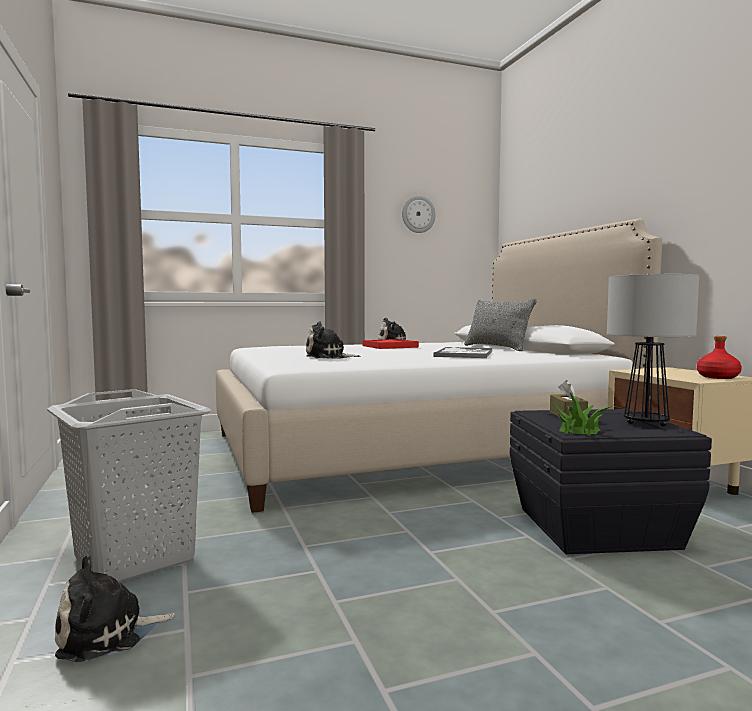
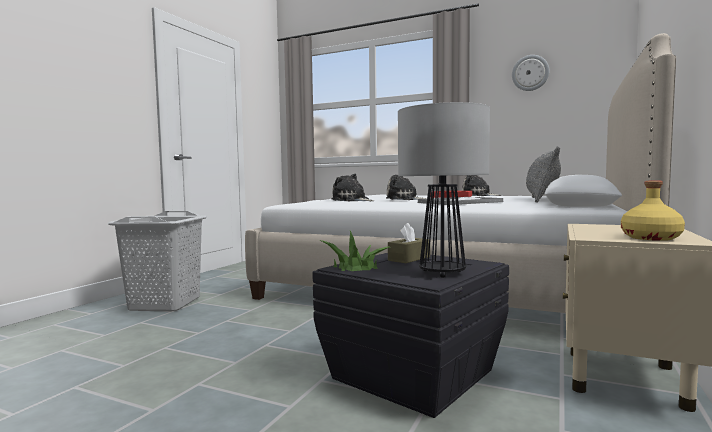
camera: 45 degrees right, 0 degrees up
(108, 634) = (87, 326): plush toy -> plush toy (404, 199)
(717, 377) = (650, 238): red bottle -> yellow bottle

